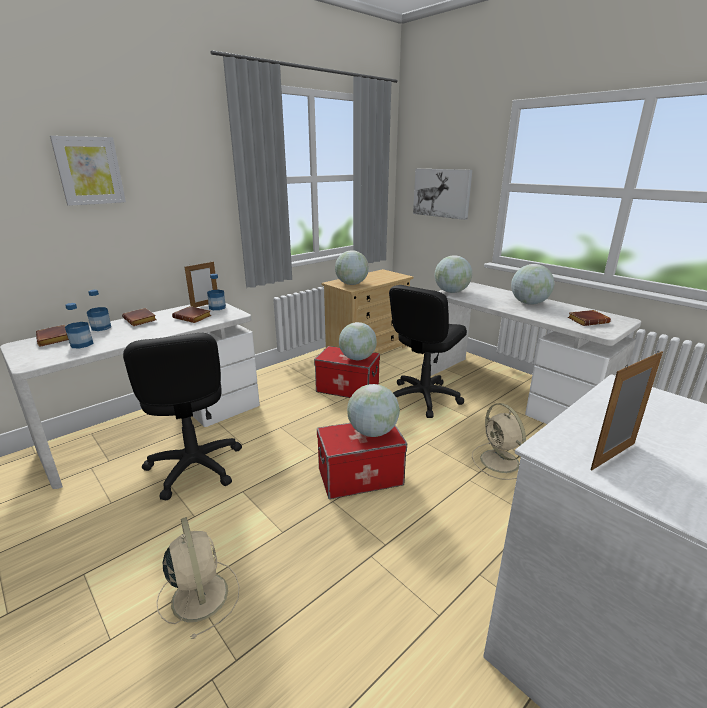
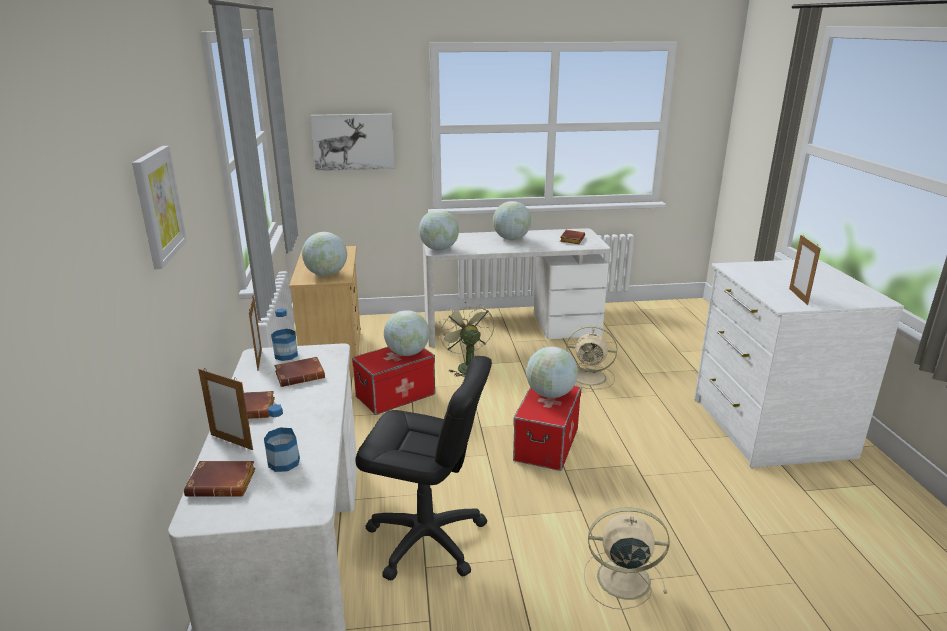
camera: 55 degrees left, 0 degrees up
(101, 327) = (231, 442): bottle -> picture frame
(423, 398) = (467, 366): black office chair -> green fan

